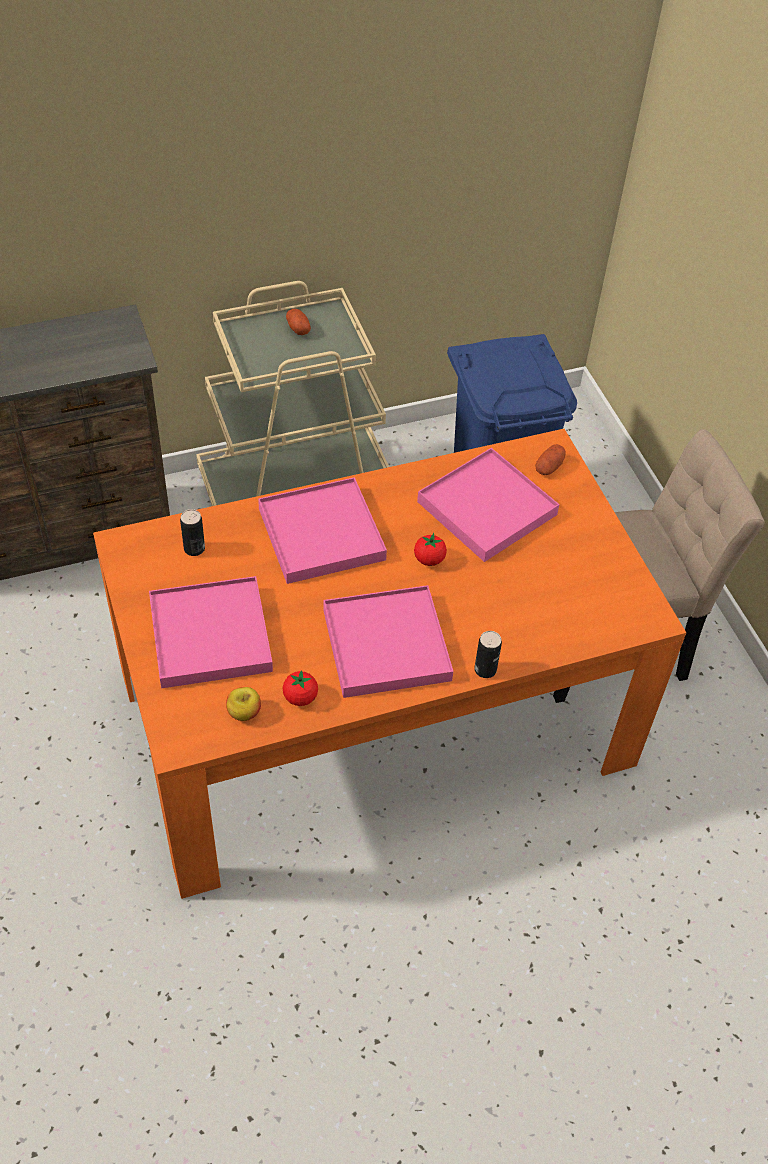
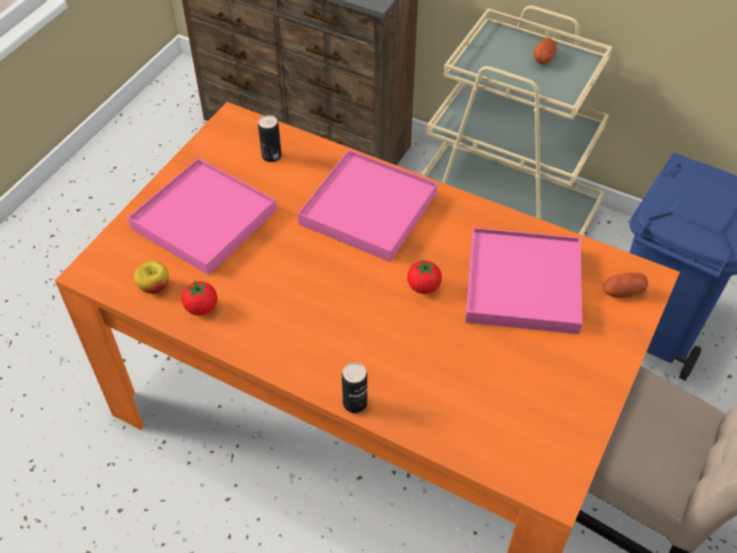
camera: 50 degrees right, 0 degrees up
(386, 645) = (307, 322): pink tray -> none

